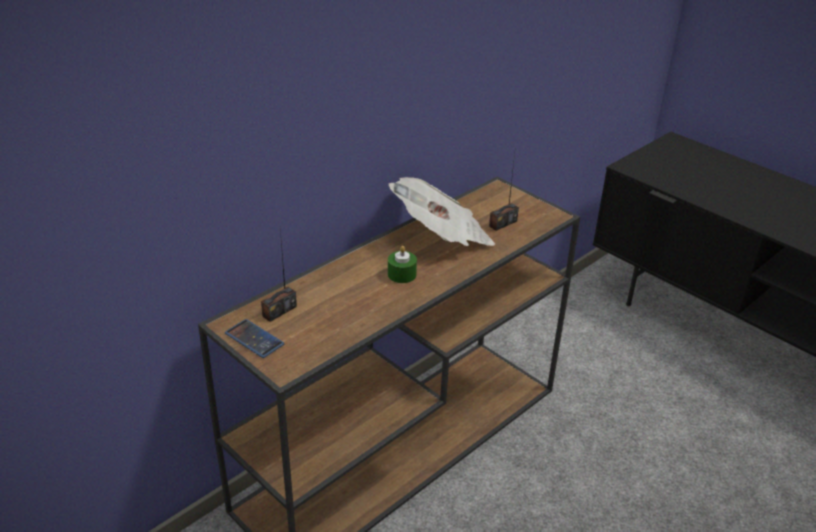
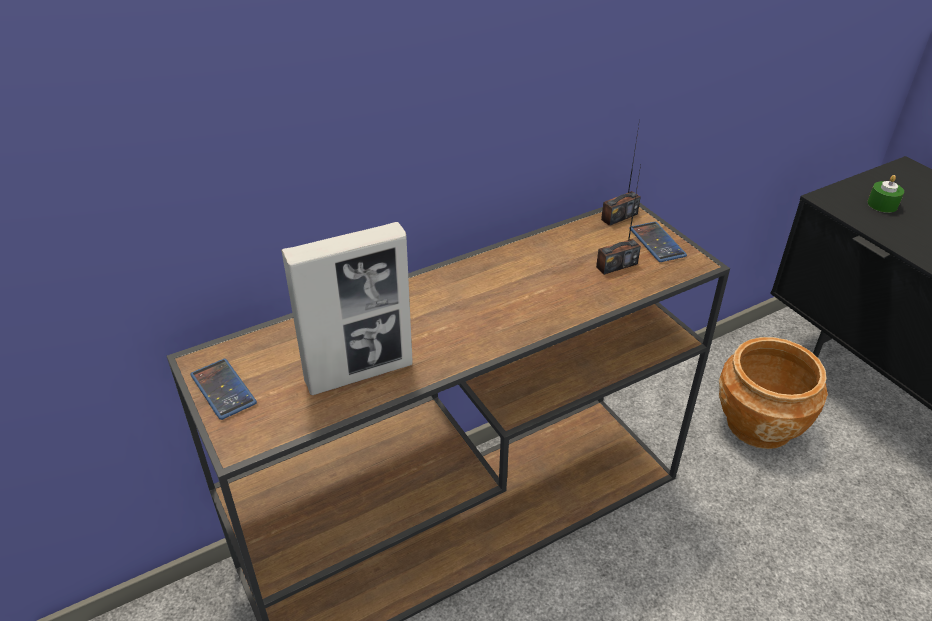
camera: 15 degrees right, 5 degrees up
(279, 311) = (273, 353): radio -> radio (619, 217)
(350, 315) = (360, 373): none -> picture frame
(402, 274) = (452, 322): green candle -> green candle (882, 204)
(442, 237) = (526, 274): newspaper -> none
(525, 205) = (657, 242): none -> phone
(602, 343) = (758, 423): none -> brown planter

